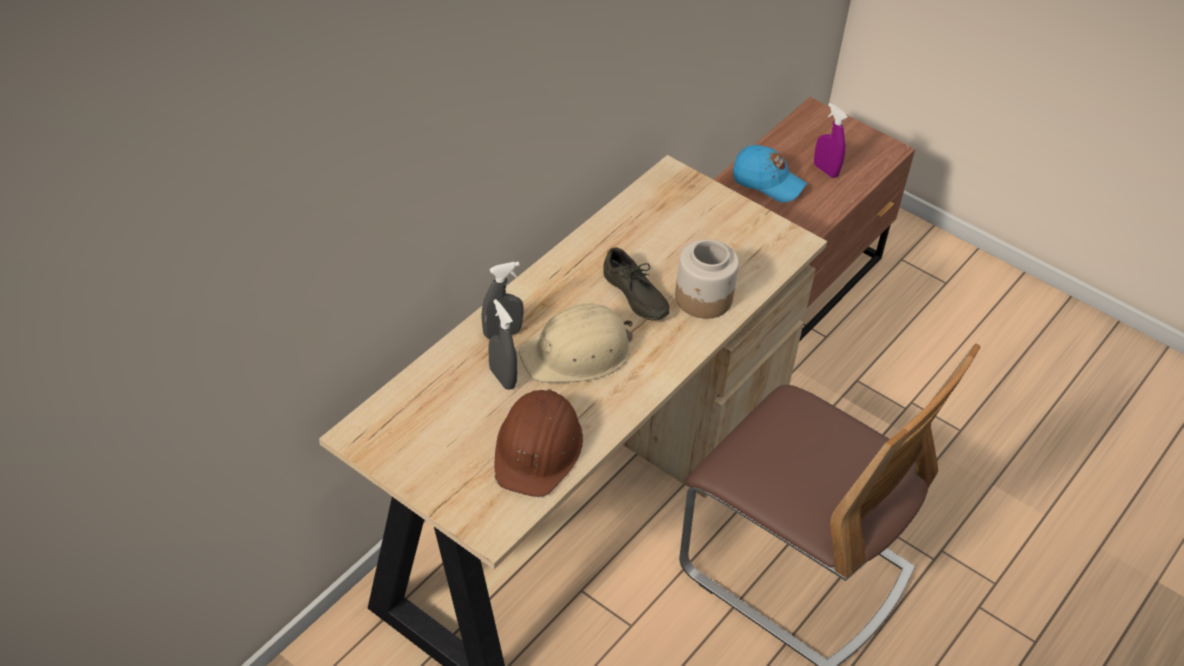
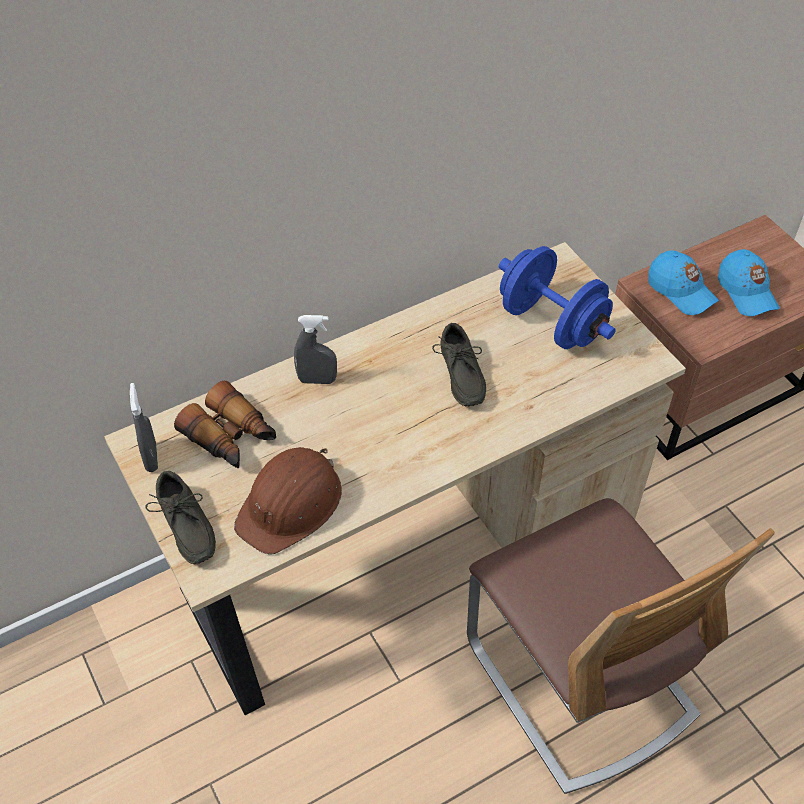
camera: 25 degrees right, 5 degrees up
(447, 406) = (231, 437): none -> binoculars
(447, 498) = (183, 528): none -> grey shoe
(502, 378) = (294, 424): grey spray bottle -> grey spray bottle (151, 458)
(578, 353) = (377, 419): beige hard hat -> none
(692, 230) = (551, 323): none -> blue dumbbell
(703, 299) = (528, 396): jar -> none
(825, 170) = (746, 292): purple spray bottle -> blue cap

